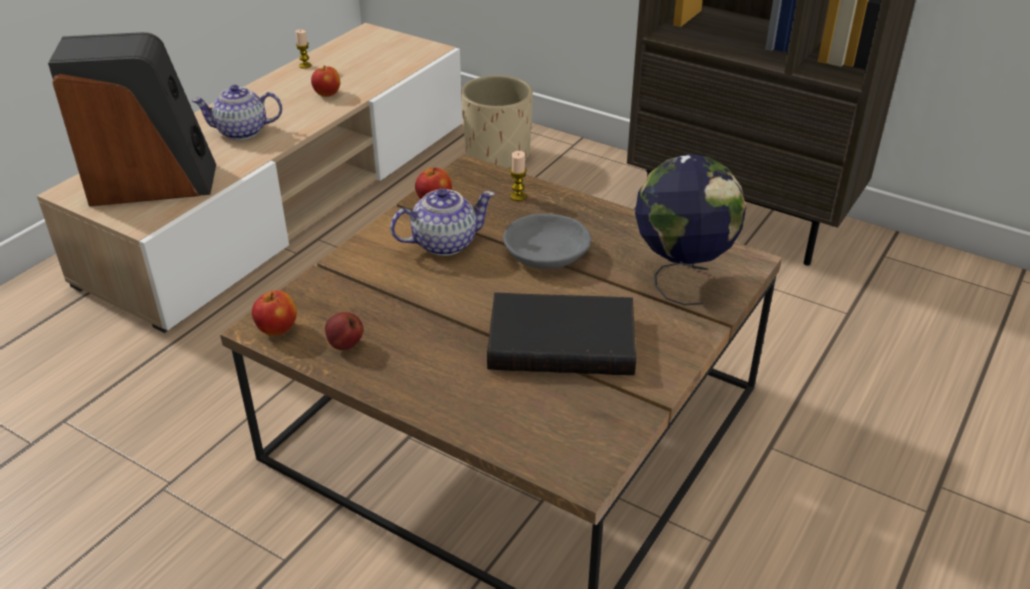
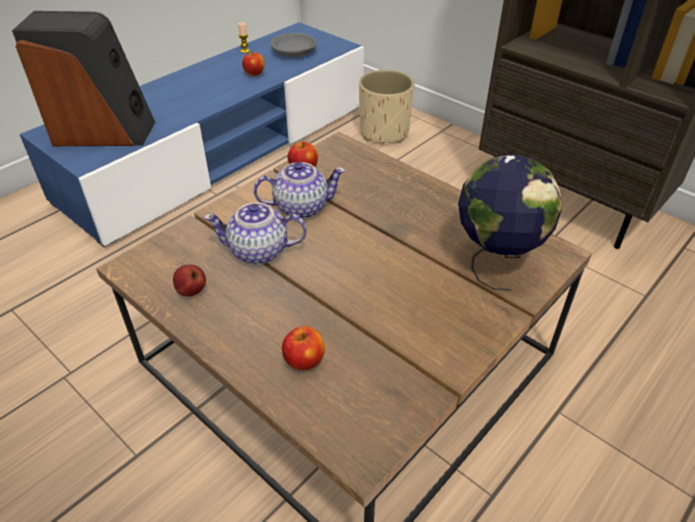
camera: 10 degrees right, 5 degrees up
(242, 132) = (183, 98): teapot -> teapot (259, 251)
(277, 329) = (142, 269): apple -> apple (304, 361)
(288, 198) = (221, 151): beige tv stand -> blue tv stand
(518, 196) = (373, 172): candle -> none
(548, 254) = (384, 226): grey bowl -> grey bowl (294, 52)
(562, 339) = (377, 309): black book -> none

